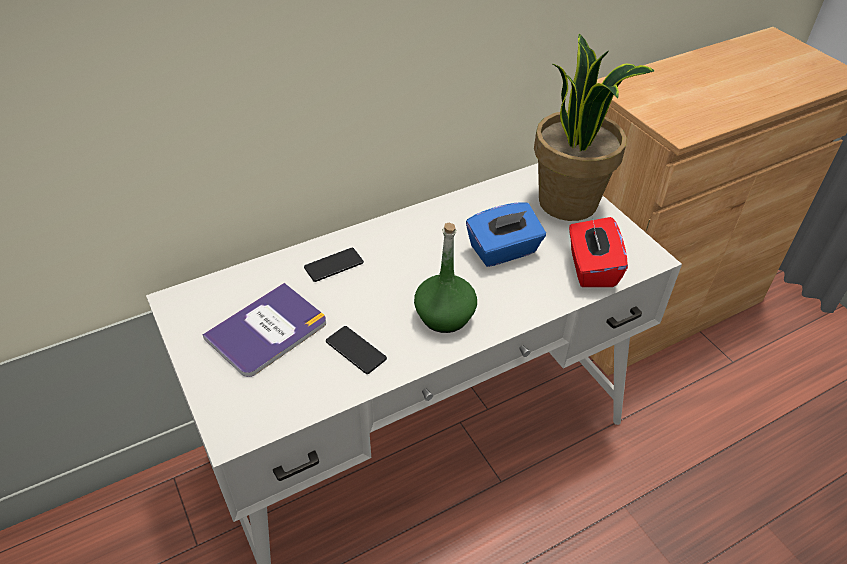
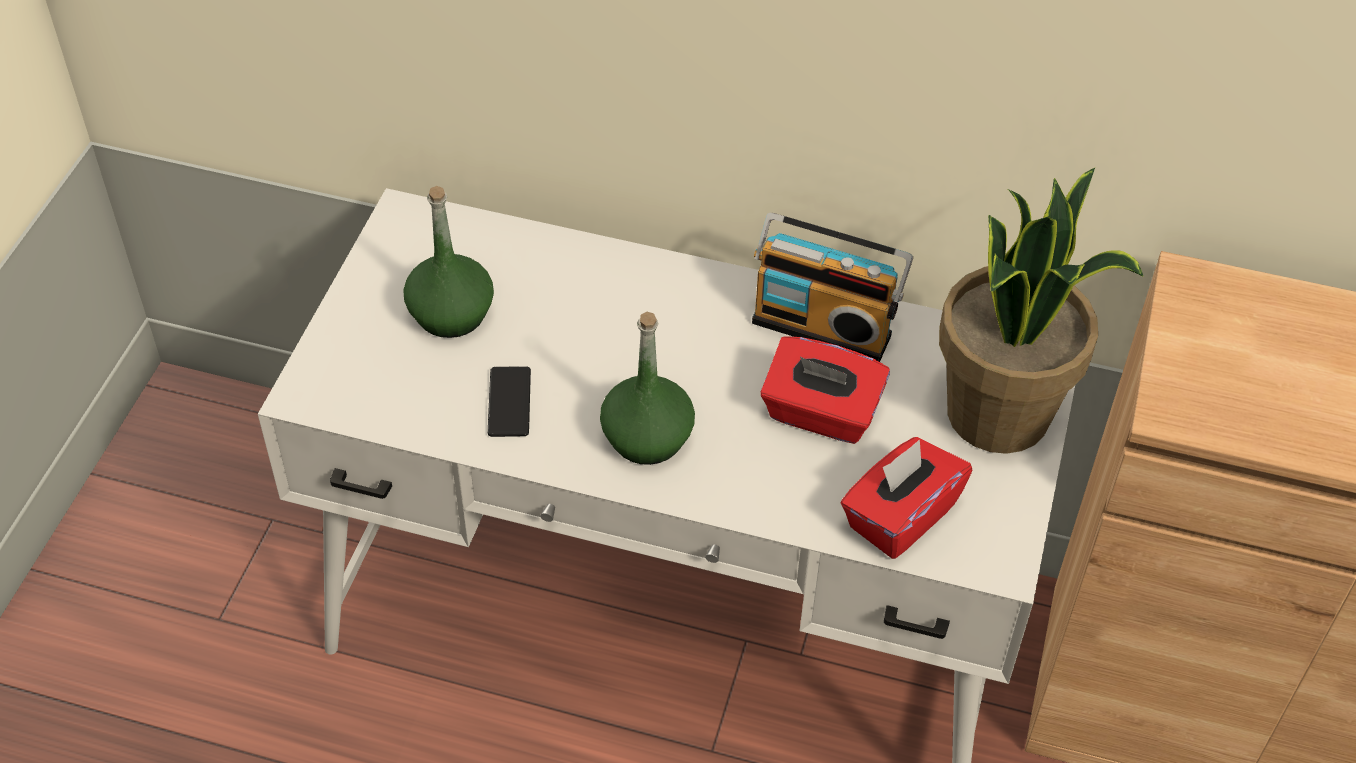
camera: 45 degrees right, 5 degrees up
(267, 330) = (451, 314): book -> green bottle
(334, 265) = (604, 289): phone -> none
(454, 215) = (824, 325): none -> radio
(503, 251) = (820, 414): blue tissue box -> red tissue box

